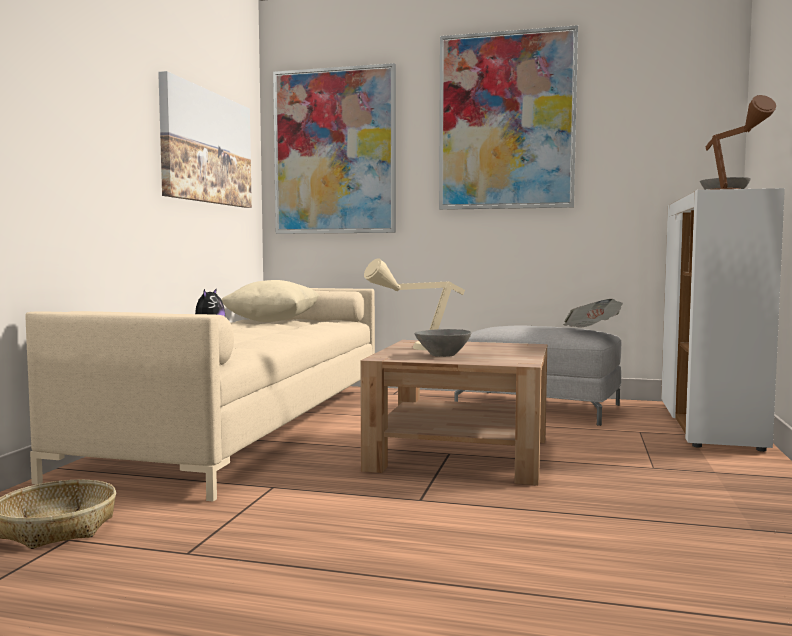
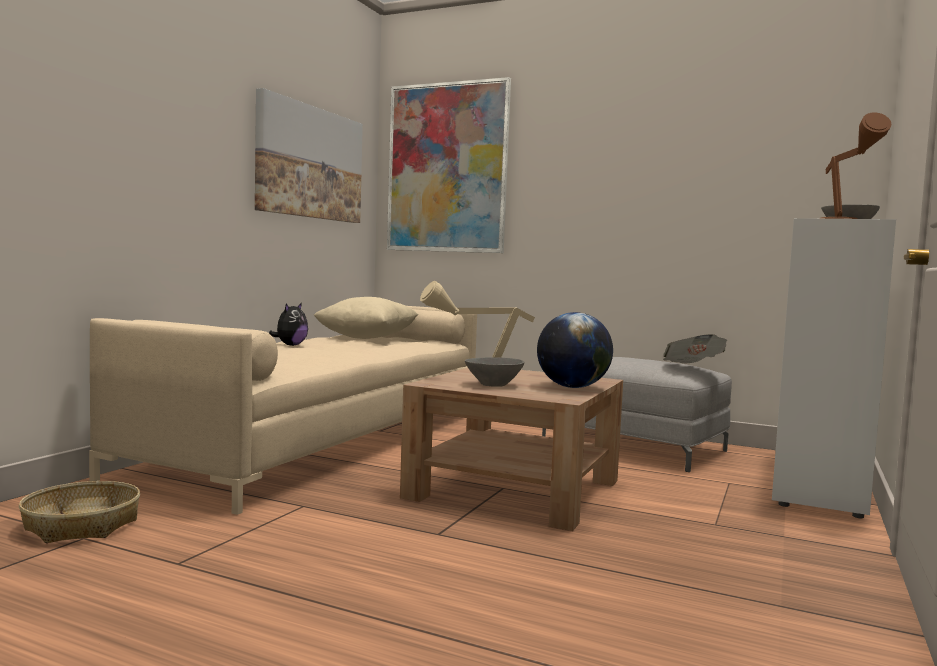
camera: 10 degrees right, 0 degrees up
(506, 121) = (622, 138): picture -> none
(514, 353) = (572, 387): none -> globe

